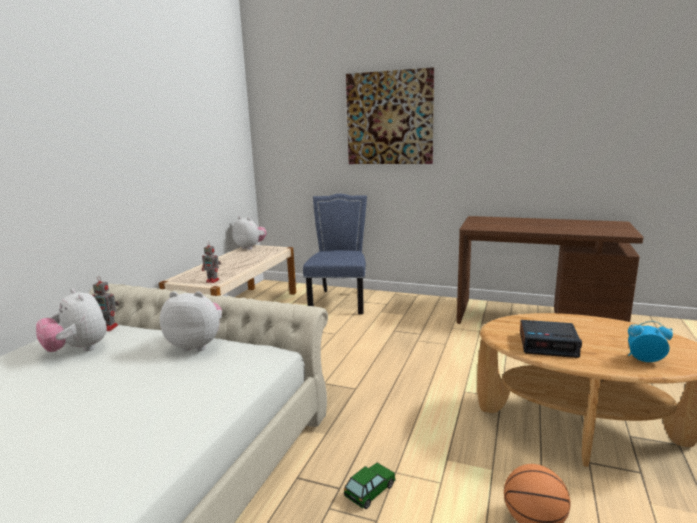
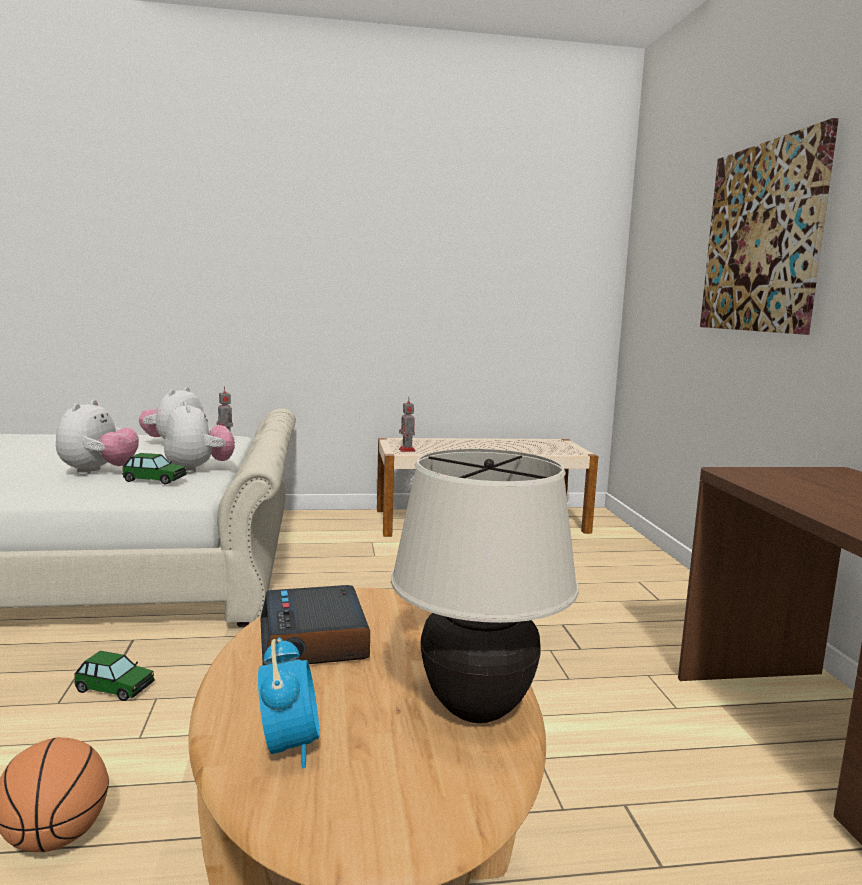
camera: 60 degrees right, 5 degrees down
(220, 361) = (155, 479): none -> toy car
(250, 247) = (555, 441): plush toy -> plush toy (98, 472)
(339, 302) = (605, 565): blue chair -> none
(613, 326) = (475, 711): none -> beige table lamp

